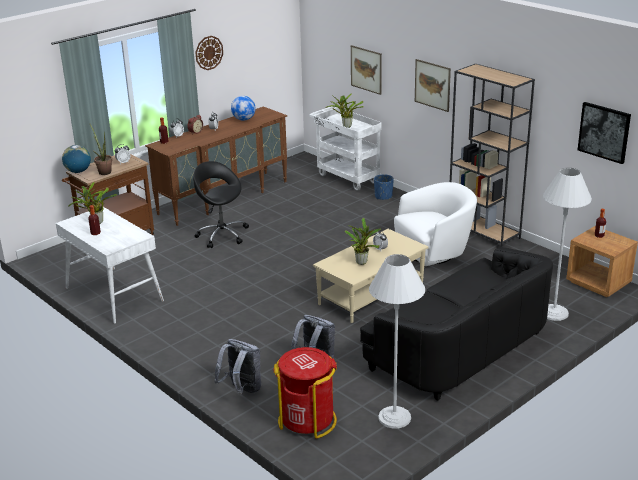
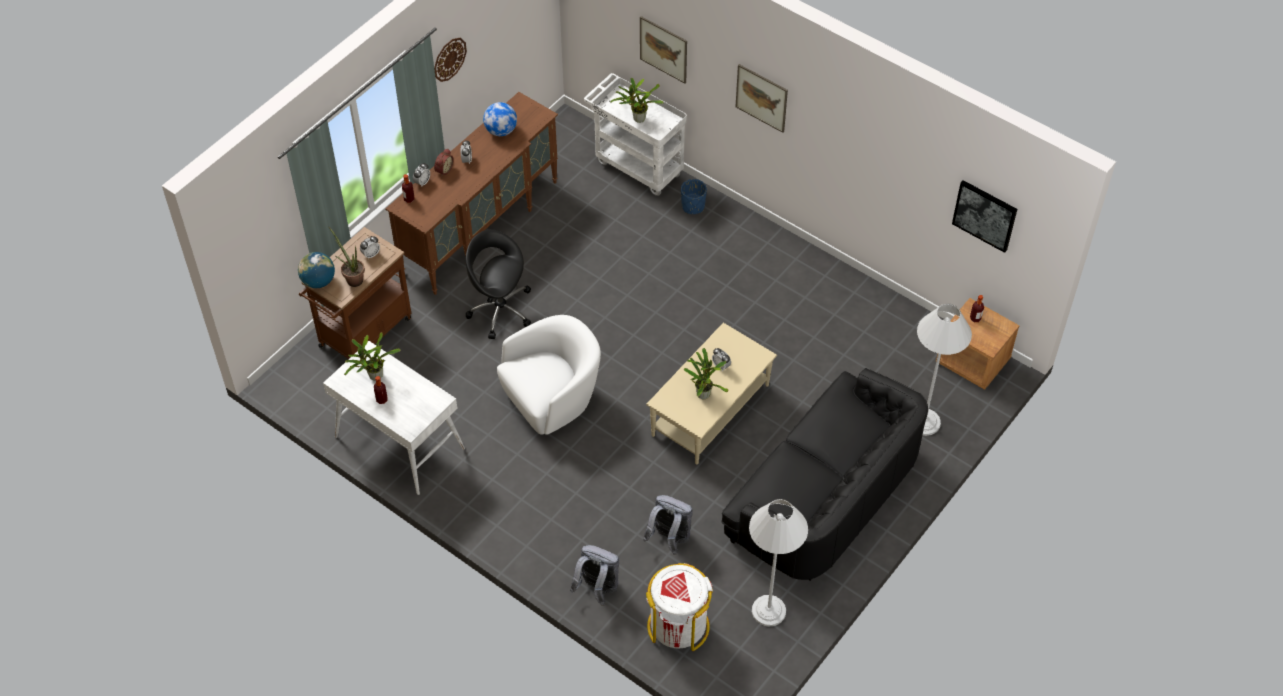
camera: 10 degrees left, 25 degrees up
(307, 420) = (678, 625): red trash can -> white trash can
(434, 252) = (775, 320): white armchair -> white armchair (552, 399)
(484, 232) = (831, 274): bookcase -> none

